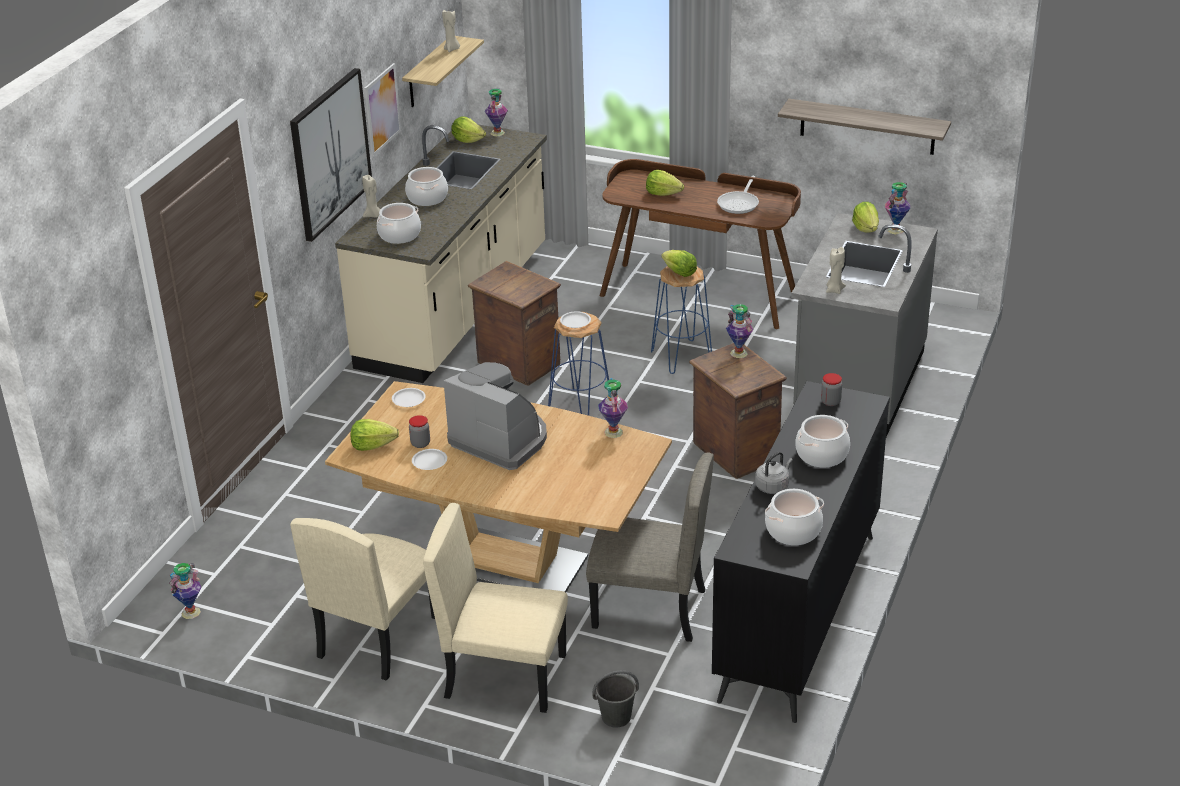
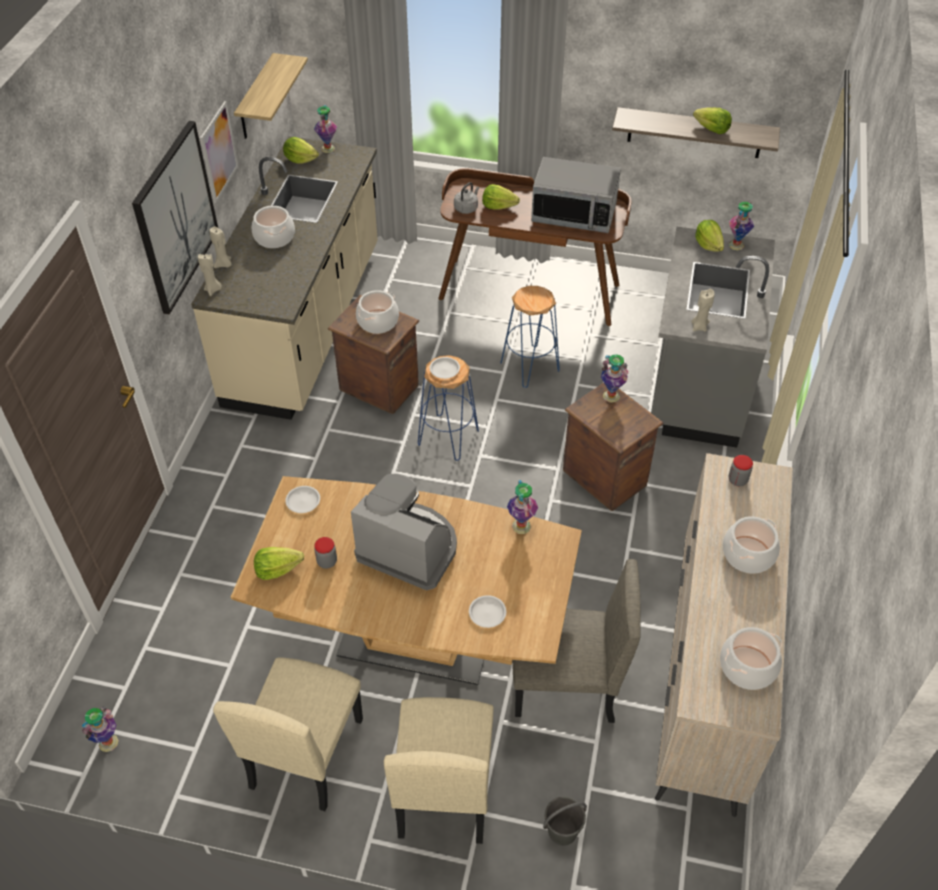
camera: 10 degrees left, 15 degrees up
(399, 235) = (255, 289): cooking pot -> cooking pot (378, 322)
(429, 461) = (341, 586): white plate -> white plate (487, 613)
(452, 49) = (277, 72): beige candle -> beige candle (213, 290)
(506, 675) = (443, 789): beige chair -> beige chair turned 90 degrees counterclockwise
(679, 272) = (531, 298): lettuce -> lettuce (711, 130)
(739, 203) = (574, 214): frying pan -> microwave
(773, 486) = (711, 605): grey kettle -> grey kettle (466, 208)
(797, 616) = (706, 677): black dresser -> beige dresser

